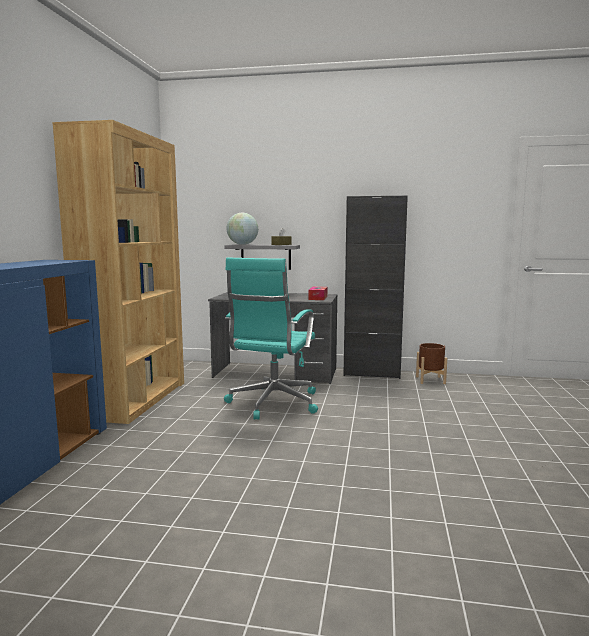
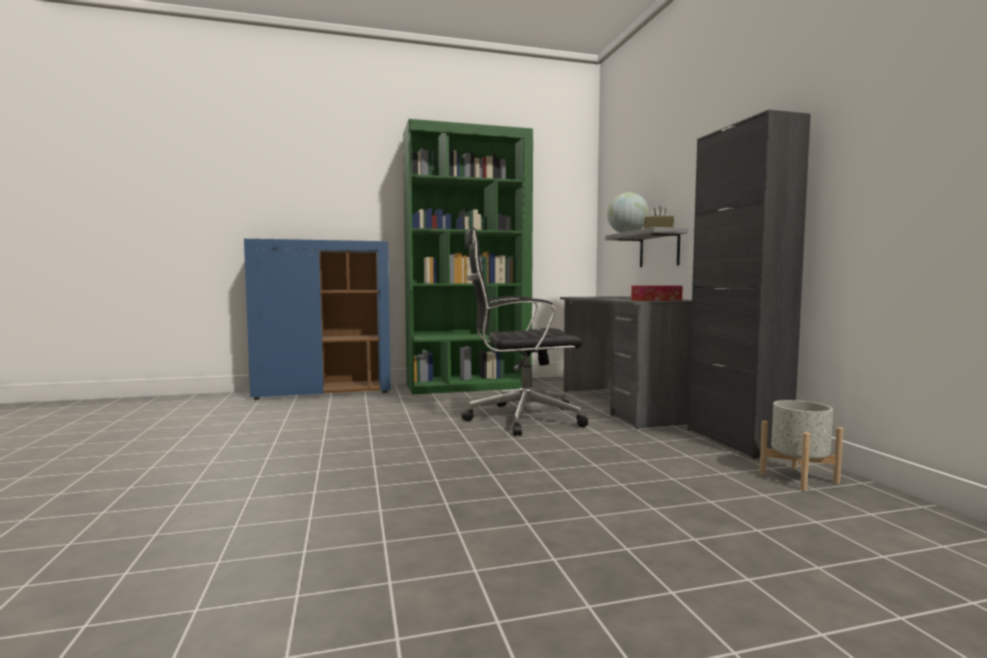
camera: 65 degrees right, 5 degrees down
(136, 399) = (468, 386): brown bookcase -> green bookcase
(272, 404) = (520, 418): turquoise office chair -> black office chair
(430, 380) = (798, 478): brown planter -> grey planter

